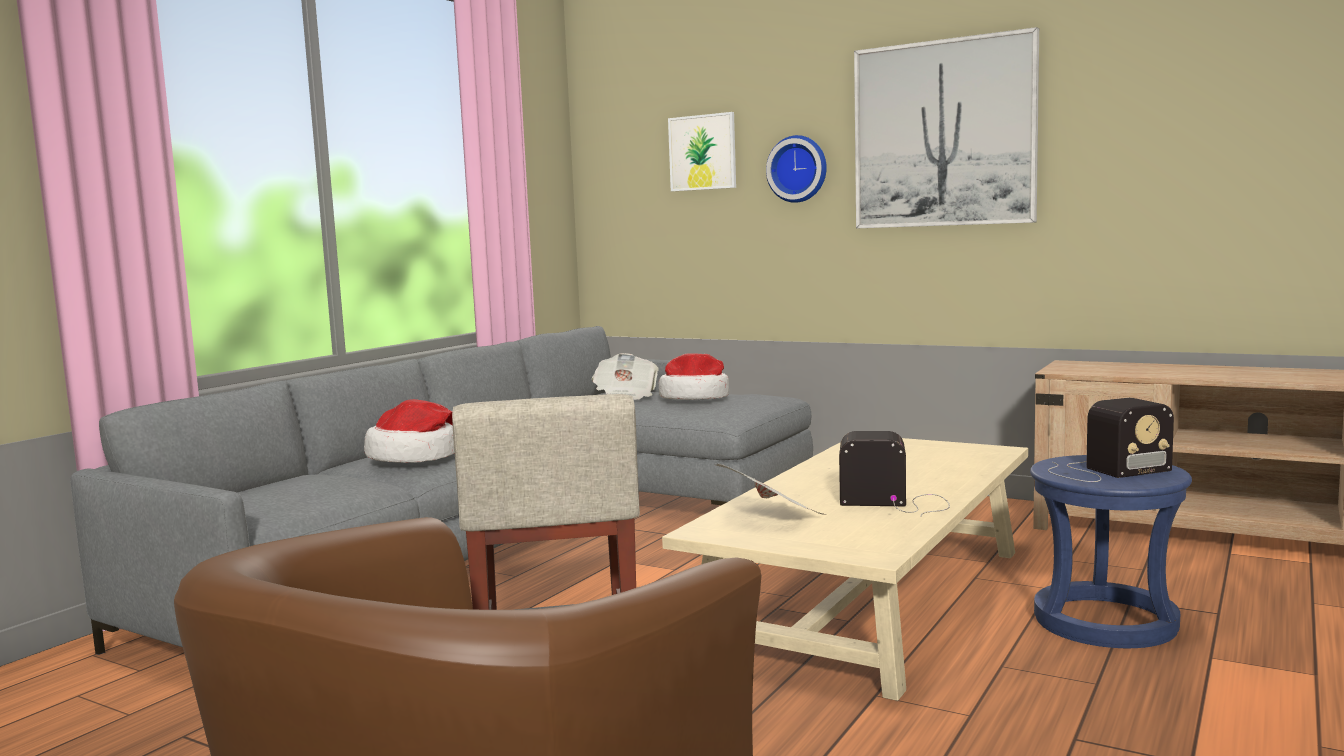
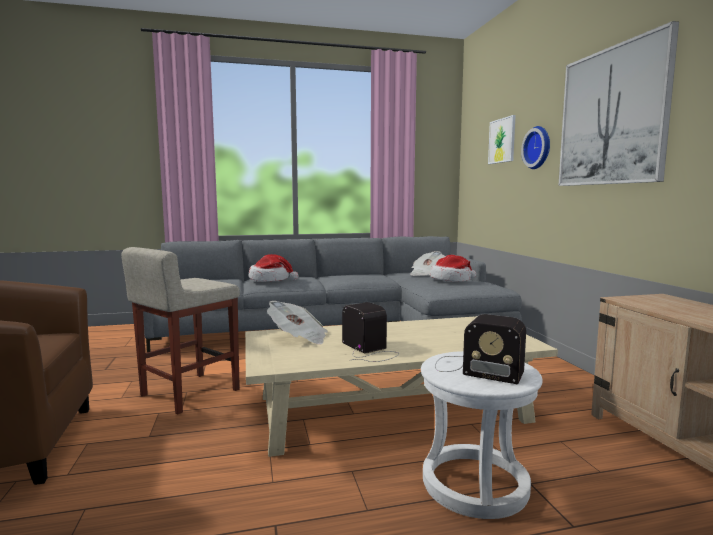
camera: 45 degrees right, 0 degrees up
(1105, 621) = (475, 484): blue stool -> white stool

